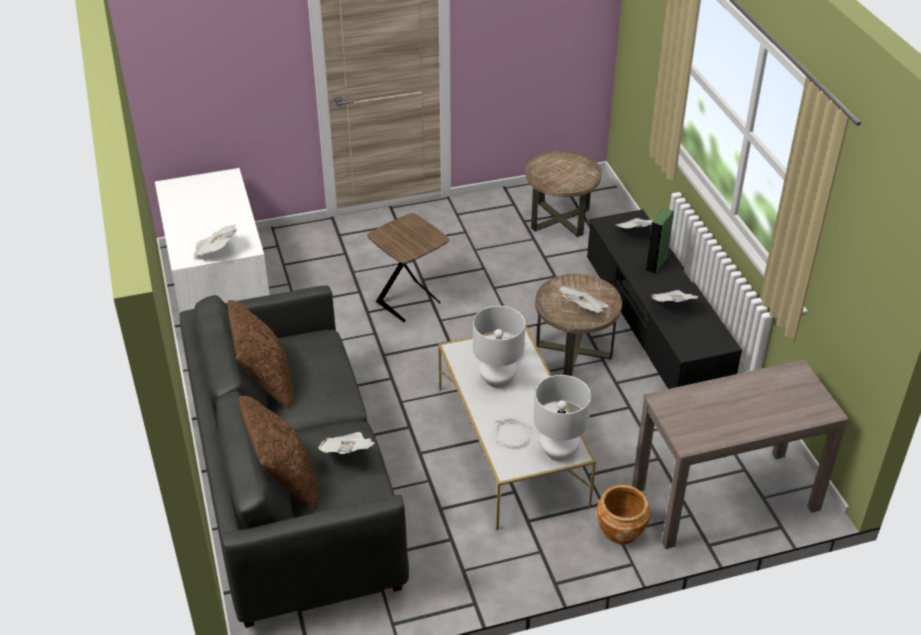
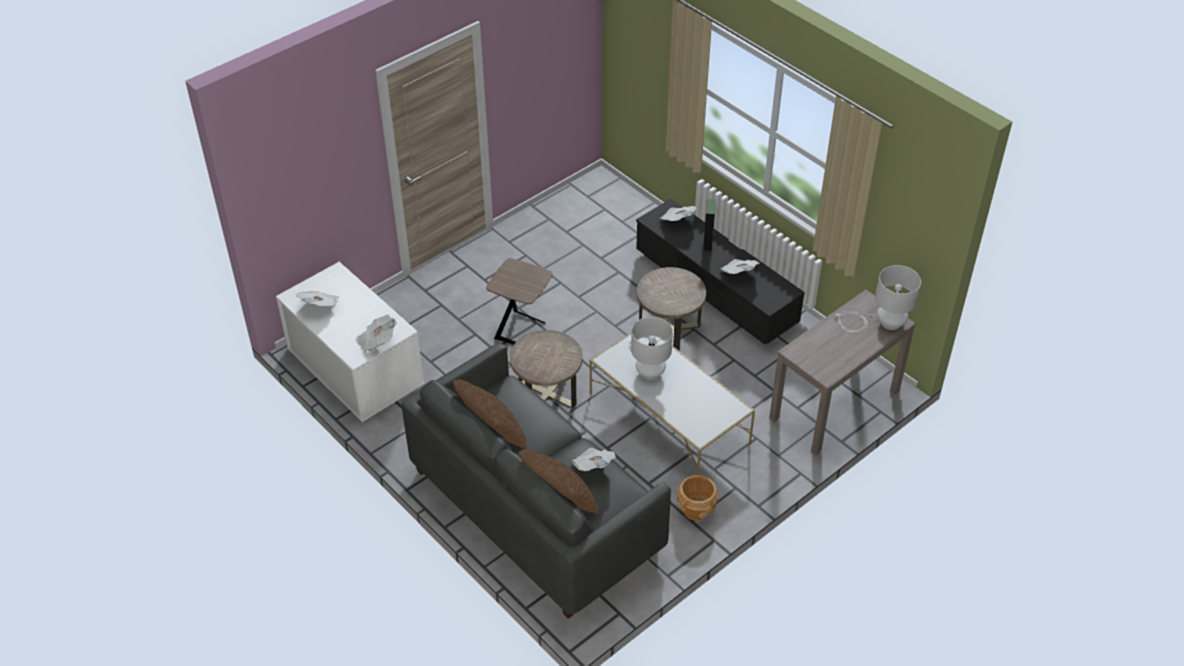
camera: 25 degrees left, 5 degrees up
(540, 444) = (710, 411): white table lamp -> white table lamp (875, 322)
(560, 219) = (593, 221): brown side table -> brown side table (547, 393)
(584, 310) = (680, 297): newspaper -> newspaper (320, 306)
(620, 530) = (779, 453): brown planter -> brown planter (696, 509)

